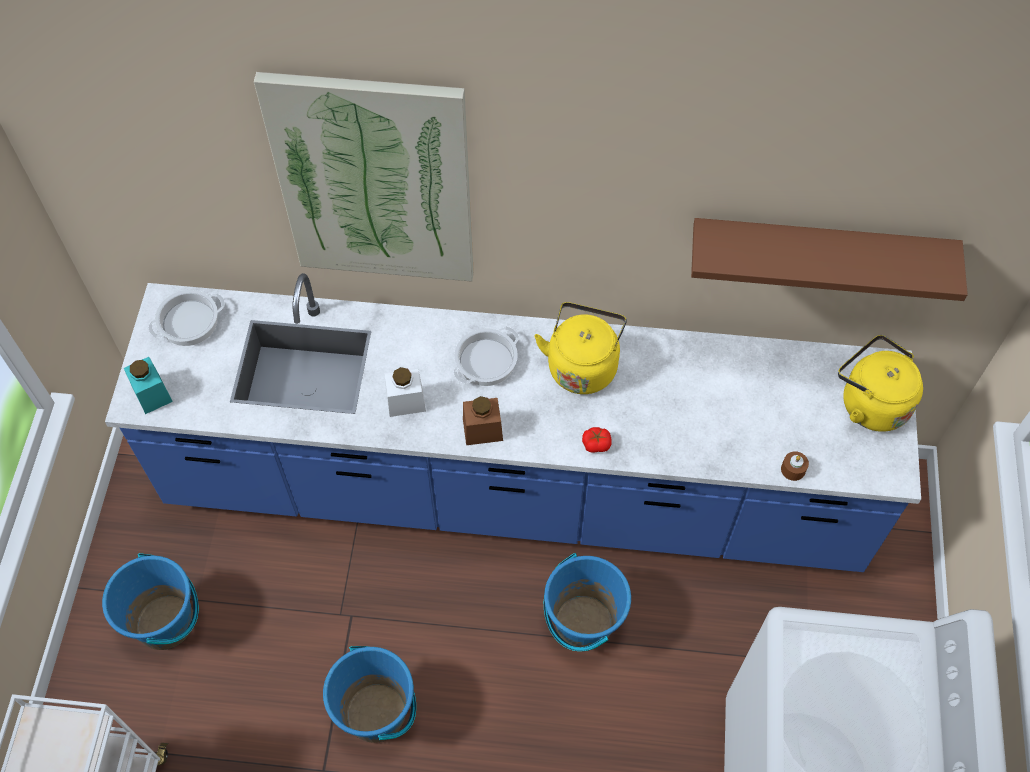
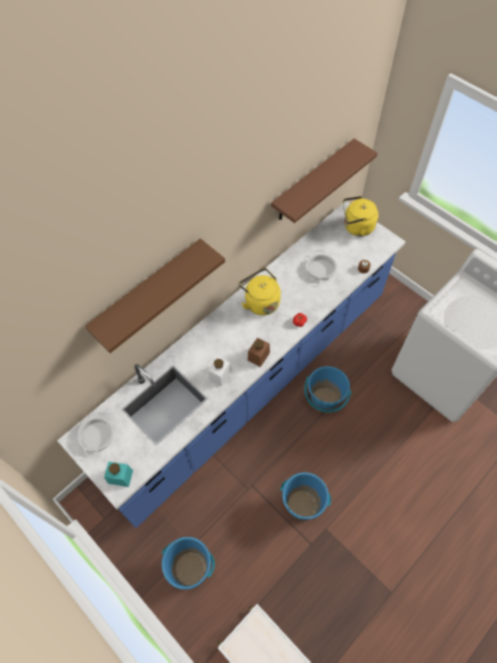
camera: 50 degrees left, 0 degrees up
(375, 181) = (148, 291): picture -> brown shelf
(486, 362) = (228, 333): cooking pot -> cooking pot (321, 269)

